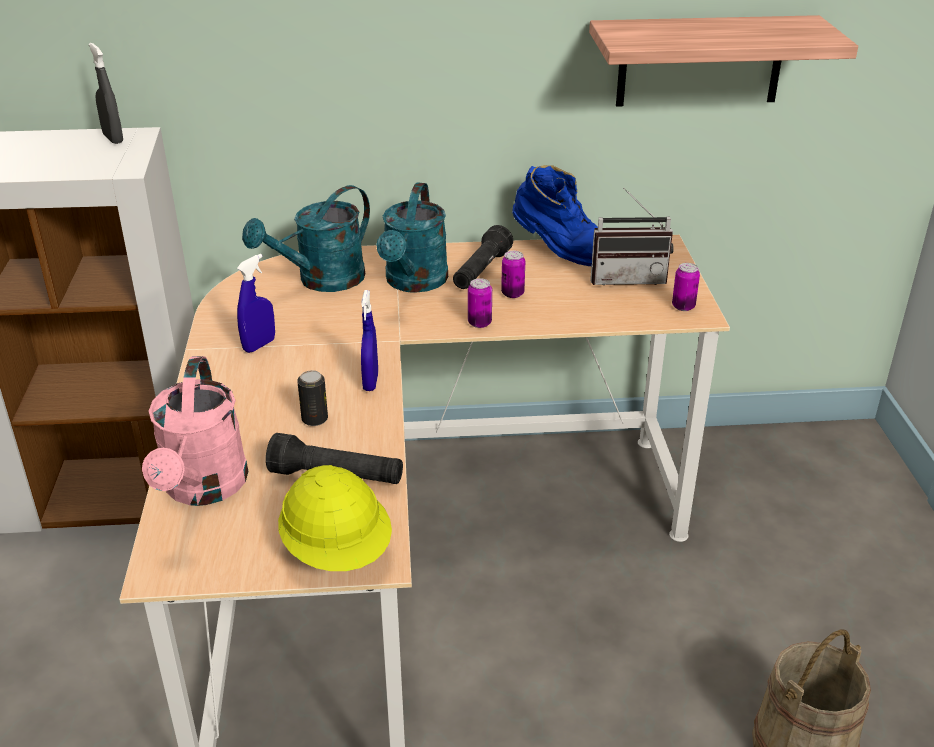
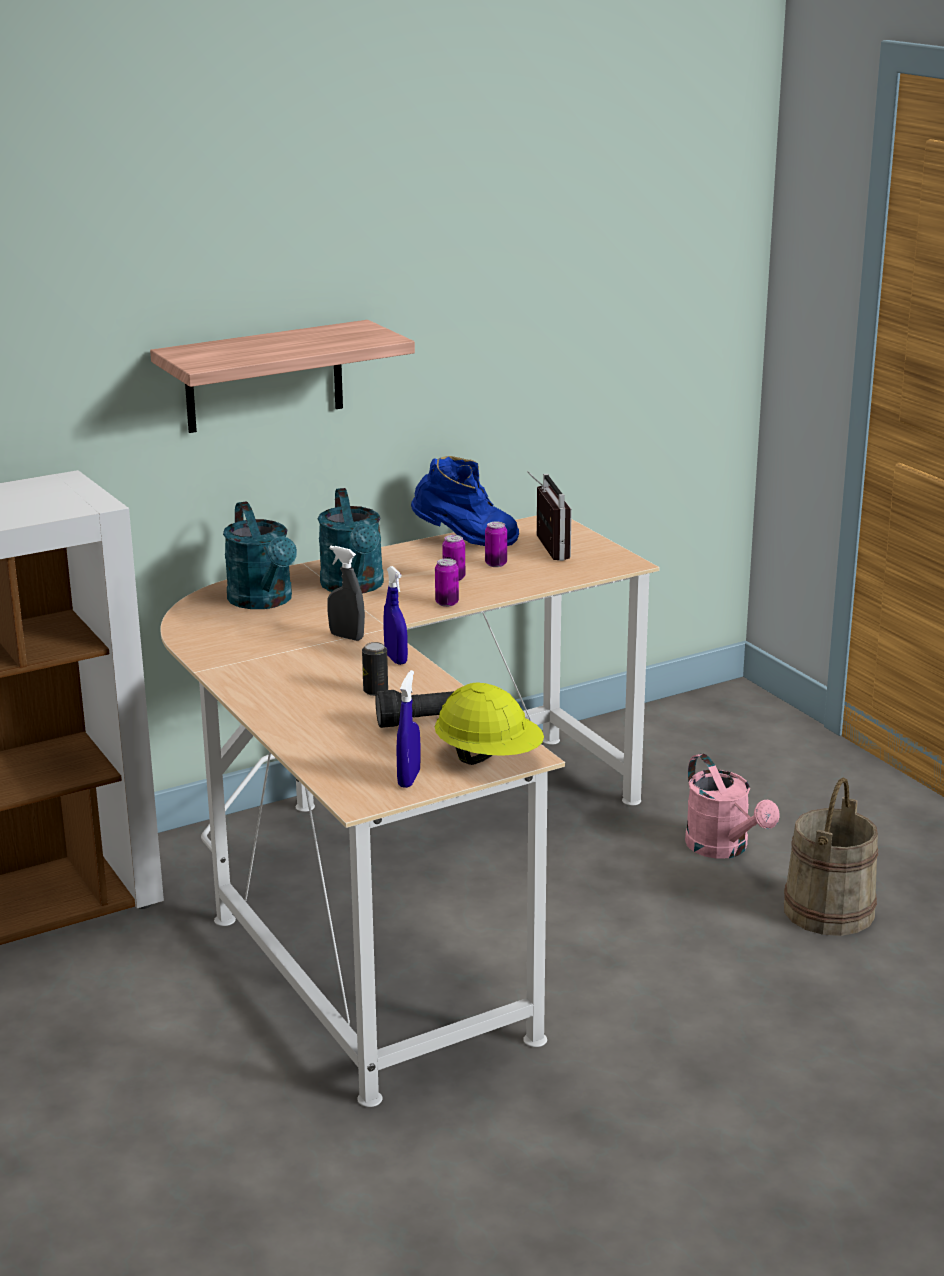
camera: 25 degrees left, 10 degrees down
(113, 139) = (47, 485): grey spray bottle -> grey spray bottle (346, 637)
(203, 489) = (333, 751): pink watering can -> pink watering can (724, 848)
(259, 345) = (262, 655): blue spray bottle -> blue spray bottle (409, 779)
(322, 281) = (264, 601): turquoise watering can -> turquoise watering can turned 45 degrees counterclockwise
(481, 272) = (408, 568): black flashlight -> none
(628, 278) = (543, 549): radio -> radio turned 75 degrees counterclockwise
(683, 306) = (609, 560): can -> can (496, 564)
(700, 61) = (556, 343): shelf -> shelf (264, 377)

